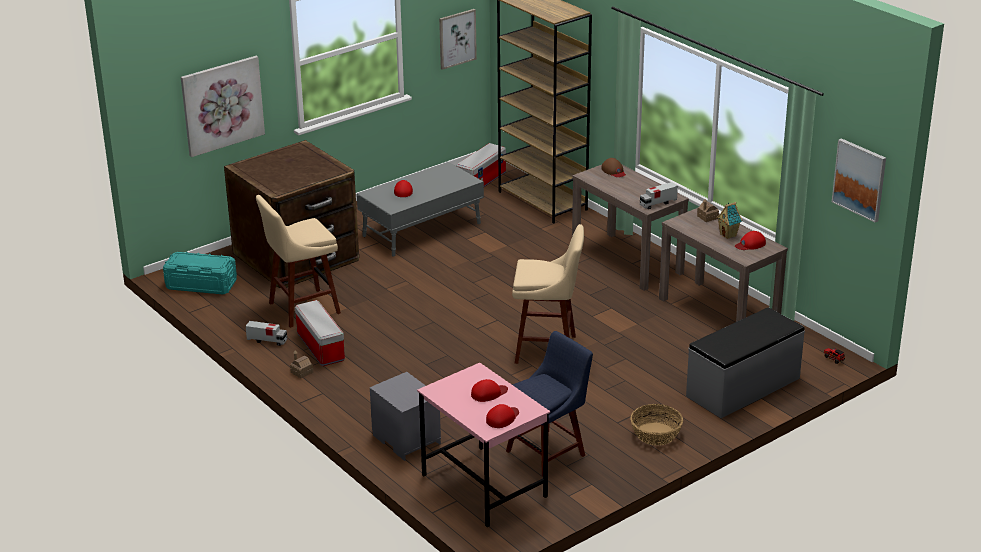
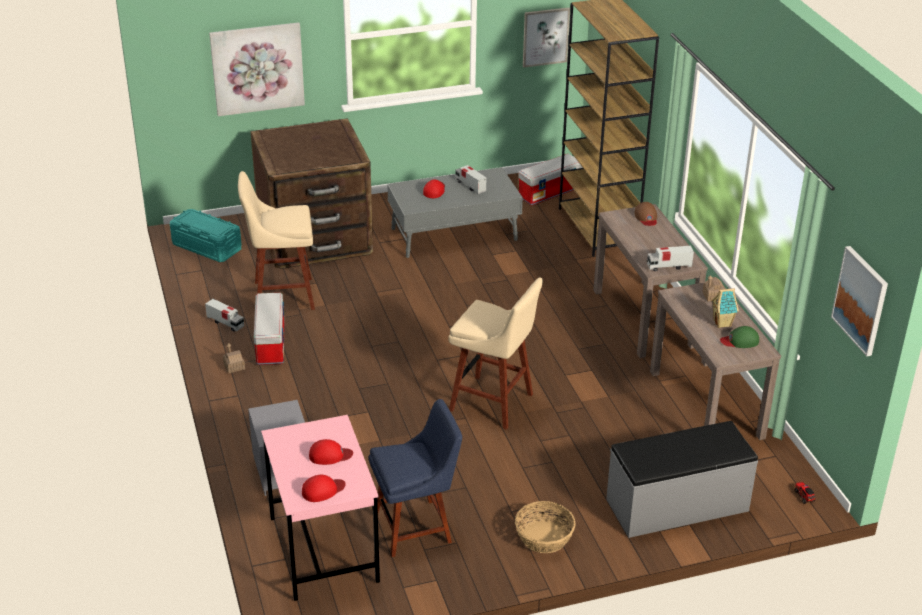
camera: 20 degrees right, 5 degrees up
(431, 181) = (470, 186): none -> toy truck
(750, 244) = (740, 341): red cap -> green cap

